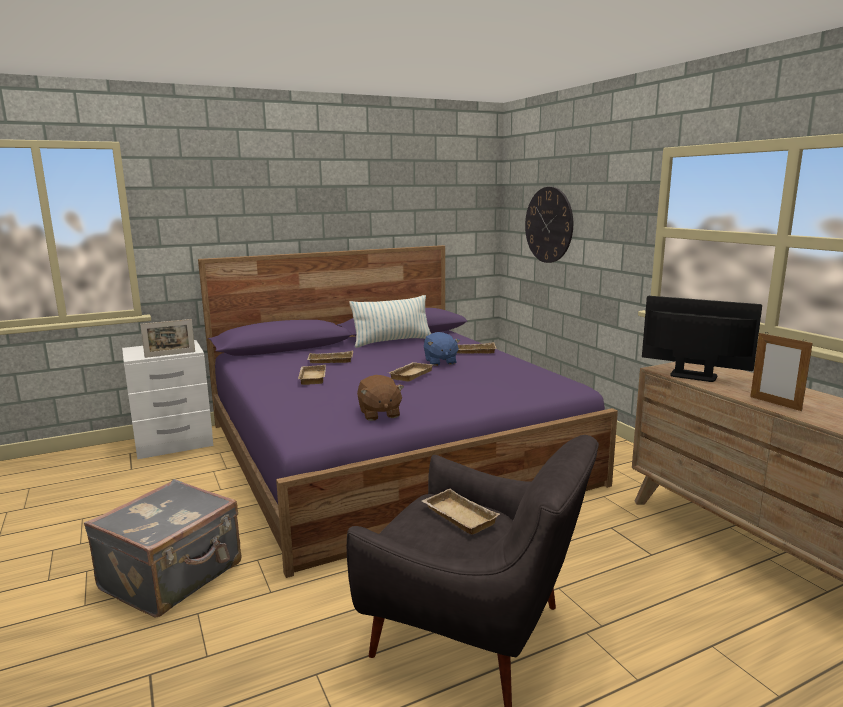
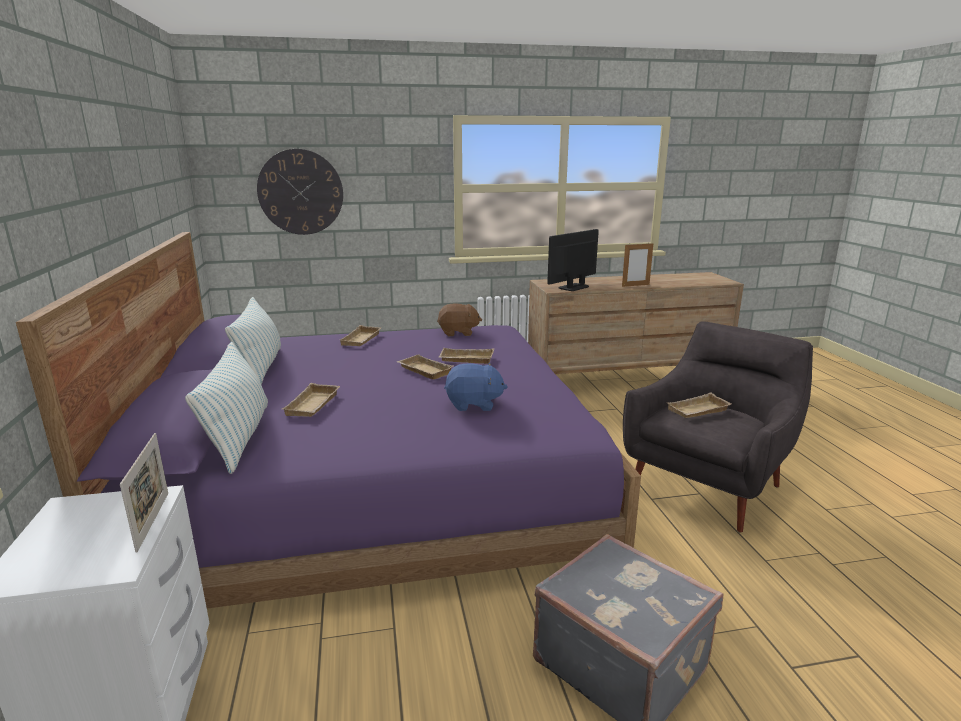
camera: 75 degrees left, 5 degrees up
(280, 357) = (239, 437): none -> pillow
(311, 378) = (385, 419): beige tray -> beige tray (465, 360)
(379, 414) = (542, 395): brown plush toy -> brown plush toy (458, 333)
(440, 362) = (383, 356): blue plush toy -> blue plush toy (474, 404)

